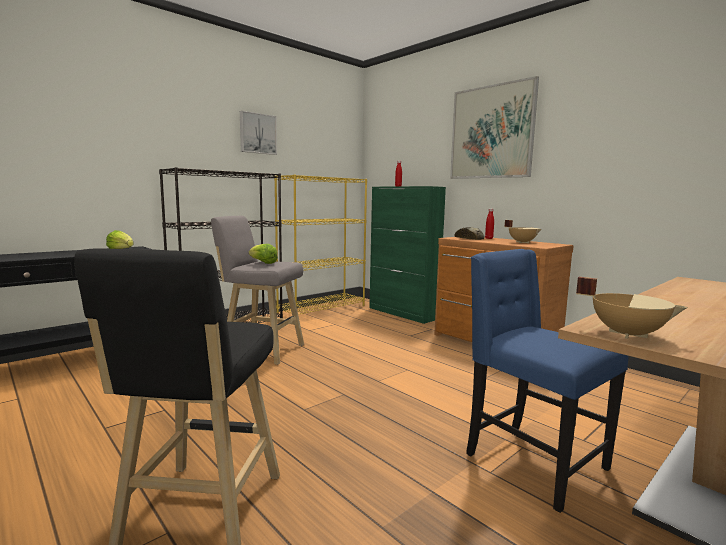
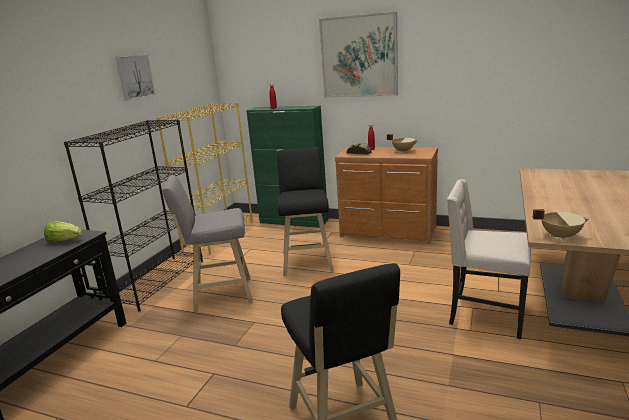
camera: 25 degrees left, 10 degrees up
(263, 263) = (215, 218): lettuce -> none
(375, 346) = (307, 261): none -> black stool
(532, 462) = (485, 315): blue chair -> beige chair

